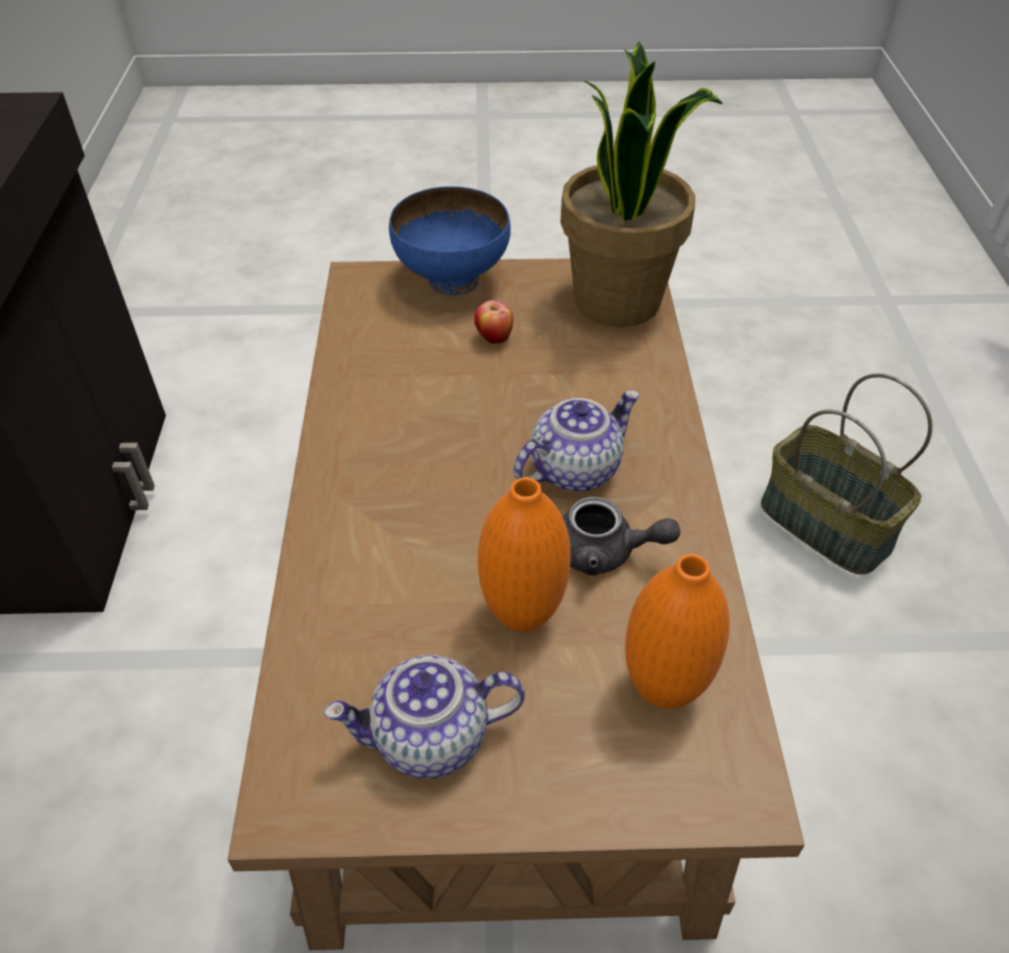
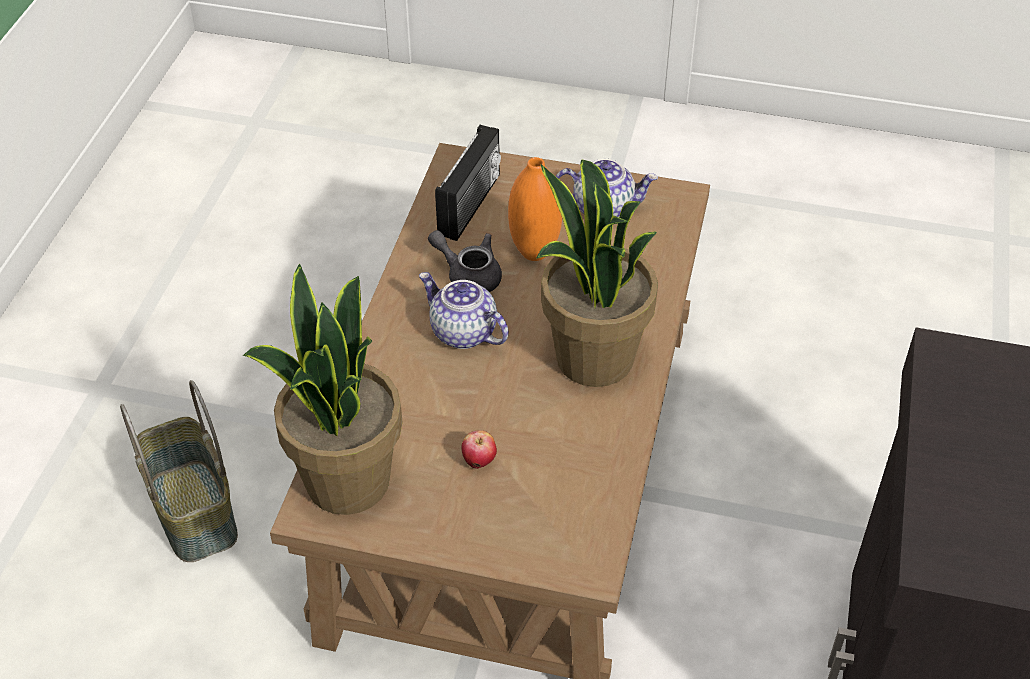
camera: 165 degrees left, 0 degrees up
(395, 468) = (592, 358): none -> potted plant
(452, 280) = (495, 545): blue bowl -> none
(574, 468) = (462, 332): teapot -> teapot turned 60 degrees clockwise
(663, 689) = (471, 205): orange vase -> radio

